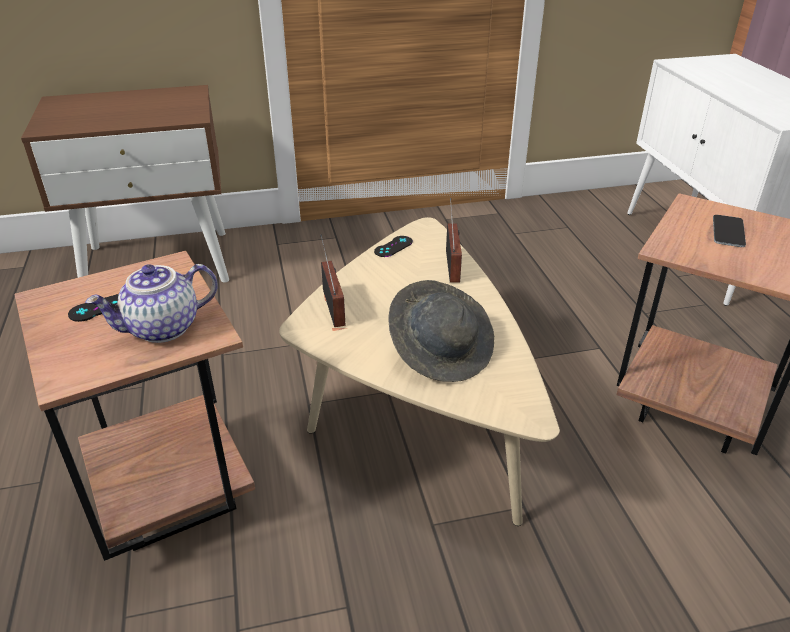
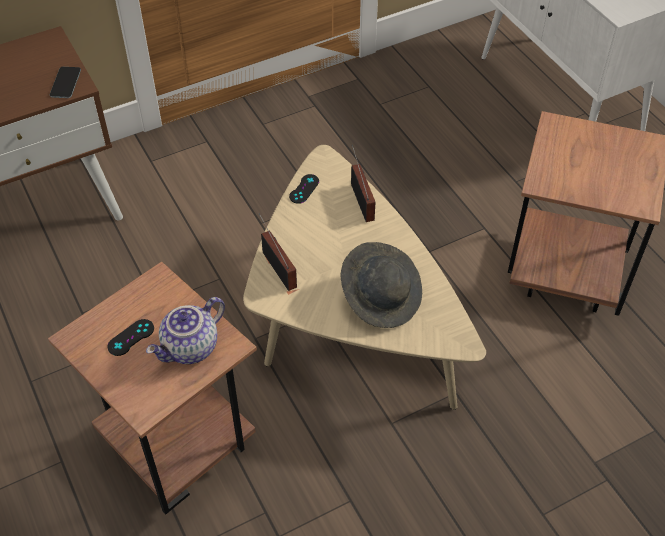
camera: 15 degrees left, 15 degrees up
(728, 231) = (585, 153): phone -> phone (65, 83)

